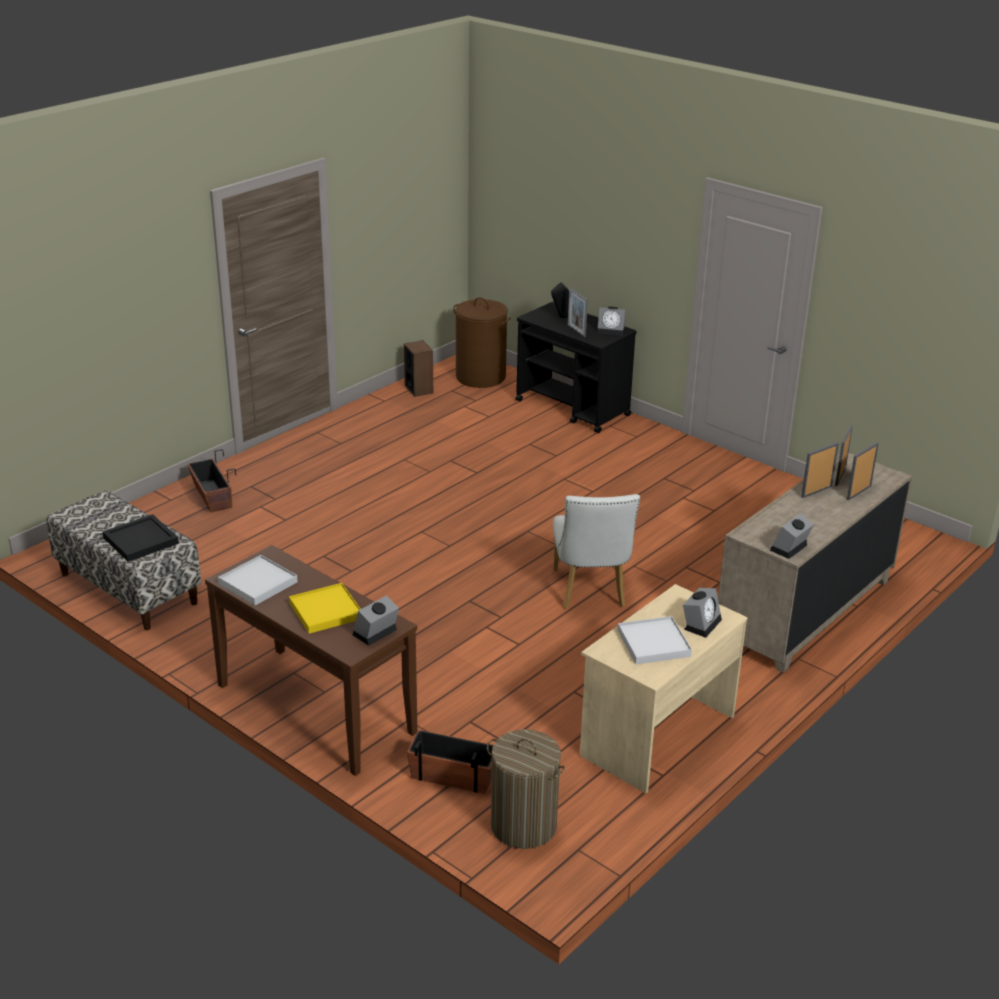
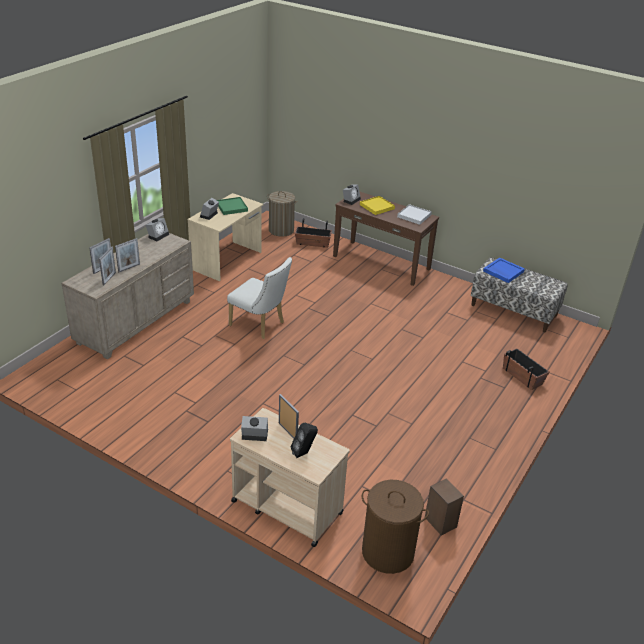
camera: 170 degrees right, 5 degrees up
(141, 540) = (503, 271): black tray -> blue tray
(573, 408) = (286, 506): black cart -> beige cart
(590, 592) = (260, 325): white chair -> white chair turned 135 degrees clockwise
(653, 643) = (232, 207): white tray -> green tray

